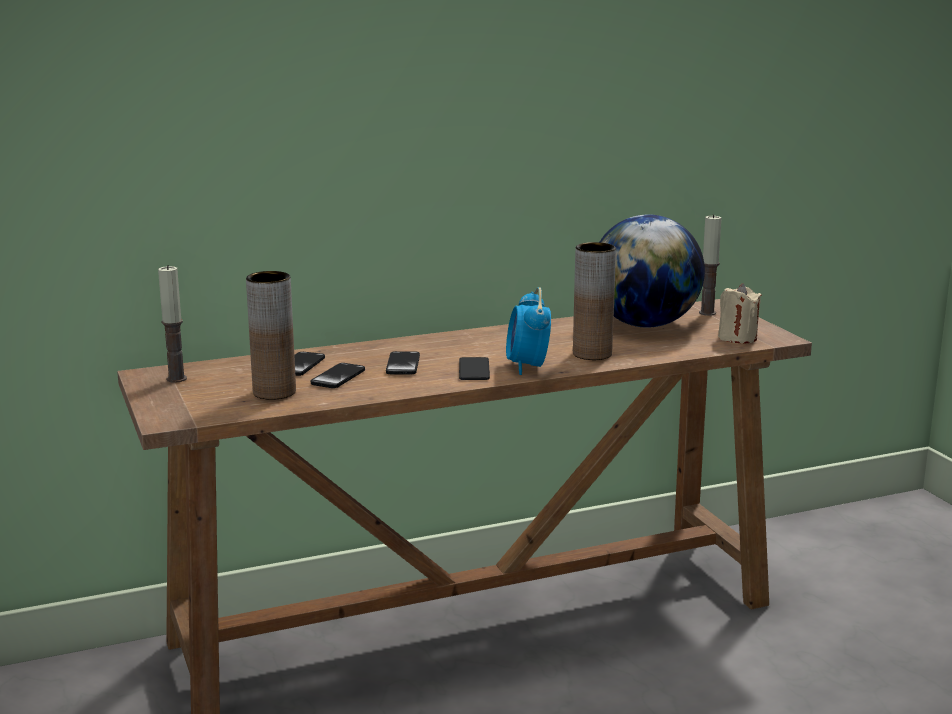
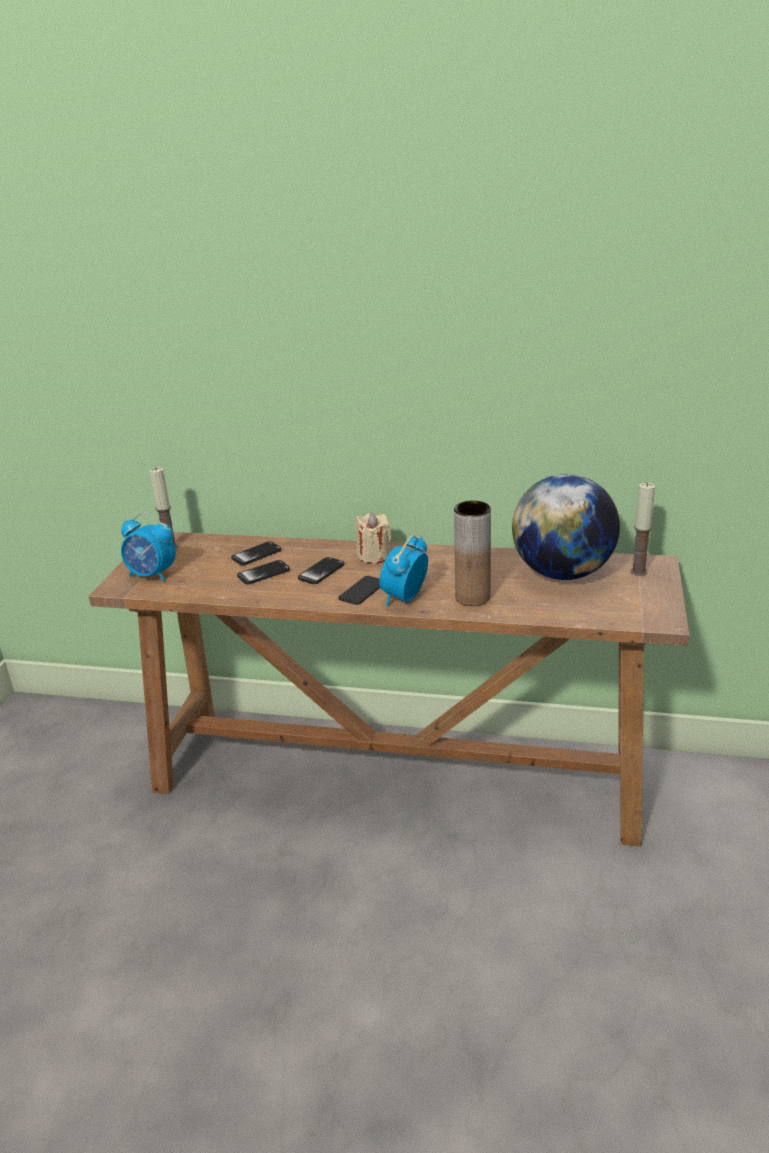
camera: 35 degrees right, 10 degrees up
(198, 403) = (152, 575): none -> alarm clock
(274, 392) = (207, 577): brown vase -> none
(737, 338) = (624, 610): beige candle -> beige candle (374, 556)

